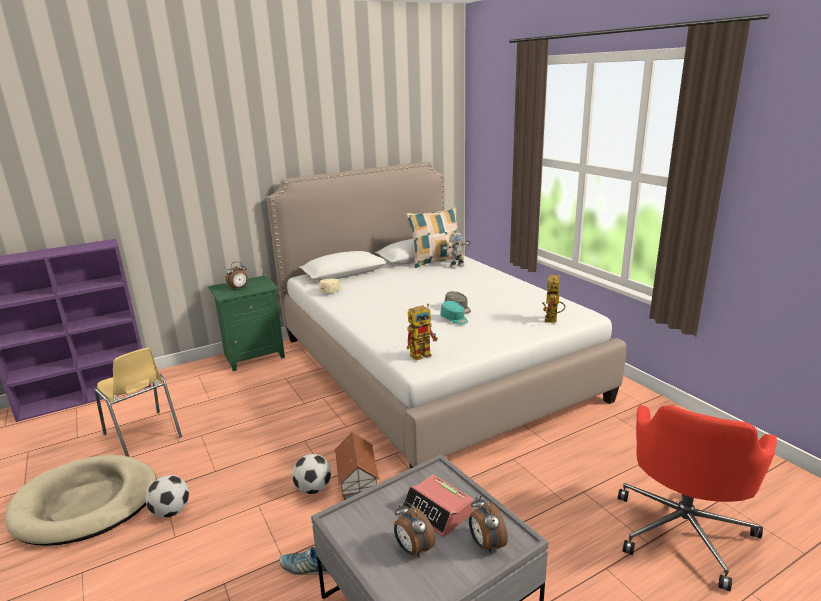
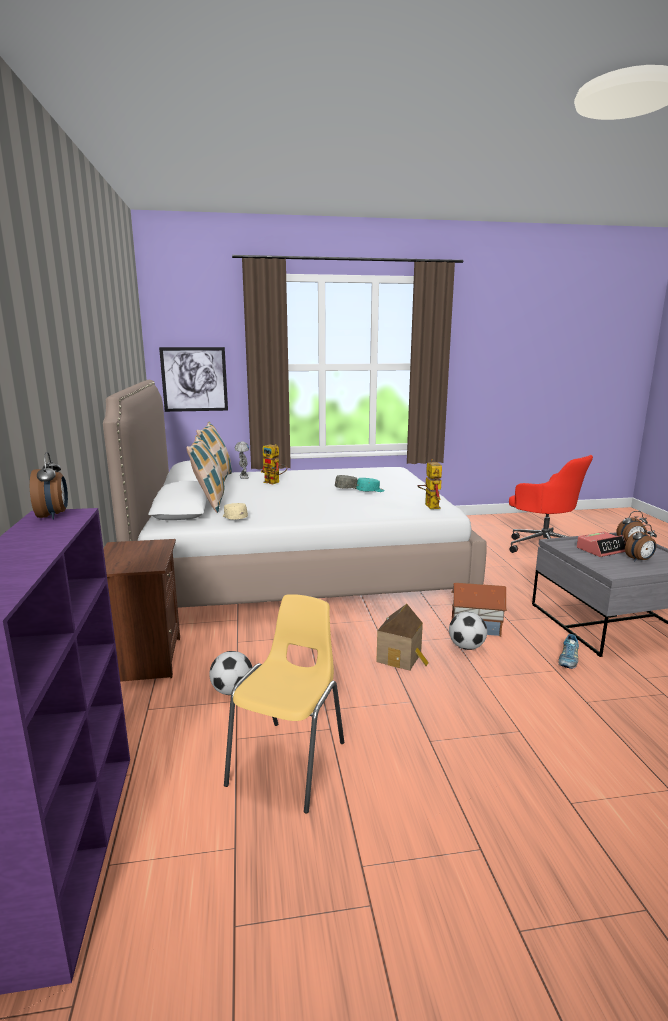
camera: 70 degrees left, 5 degrees down
(86, 503) = (437, 813): beige dog bed -> none
(143, 435) = (289, 763): yellow chair -> yellow chair turned 45 degrees counterclockwise
(171, 512) = (476, 734): football -> football (232, 691)
(239, 288) = (138, 557): alarm clock -> alarm clock (53, 516)
(253, 356) = (144, 659): green nightstand -> brown nightstand
(281, 454) = (401, 658): none -> toy house
(364, 275) = (209, 503): none -> pillow
(489, 164) = (194, 379): none -> picture
(552, 321) = (401, 474): toy robot -> toy robot (275, 482)

